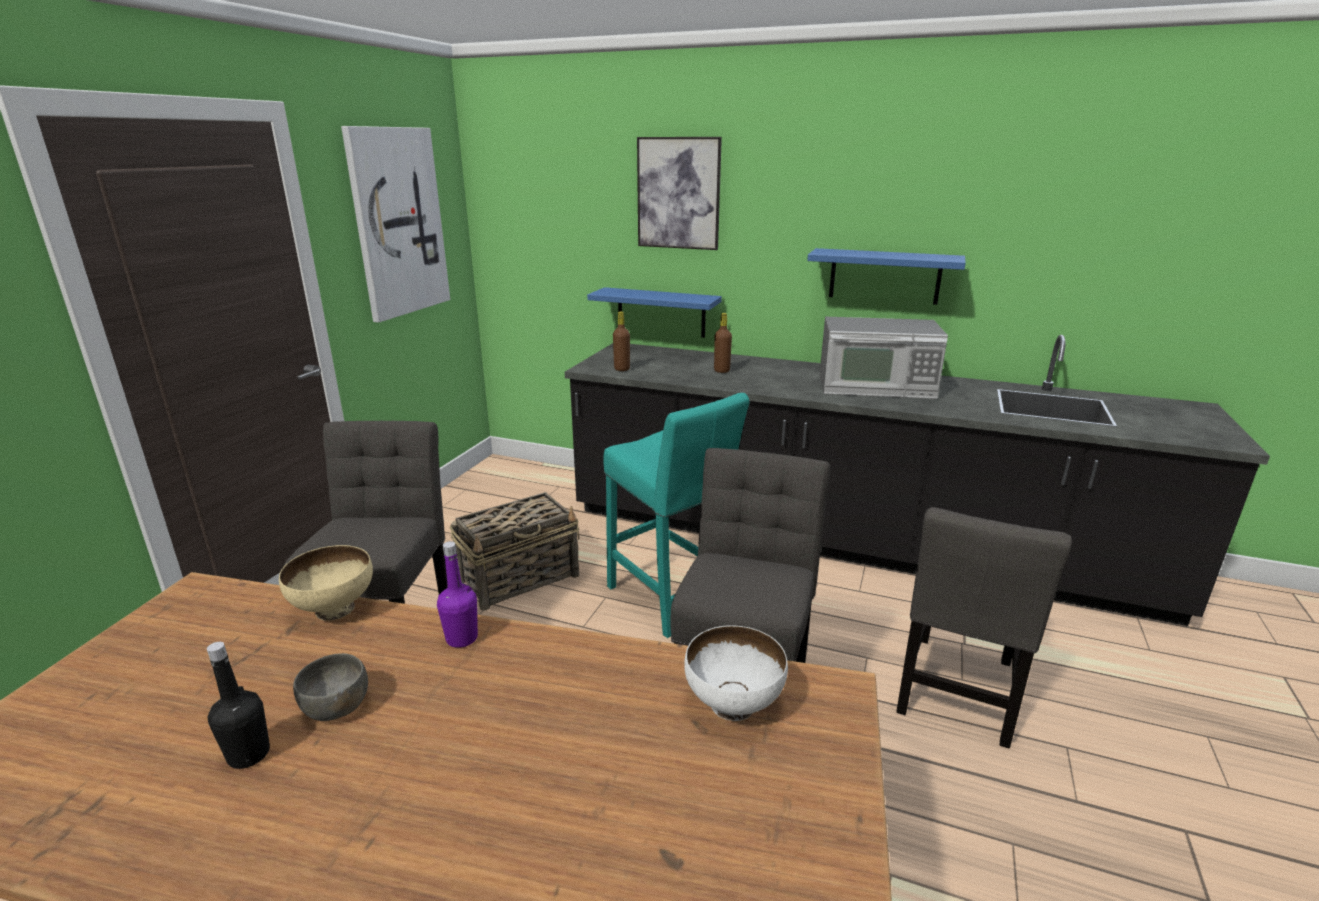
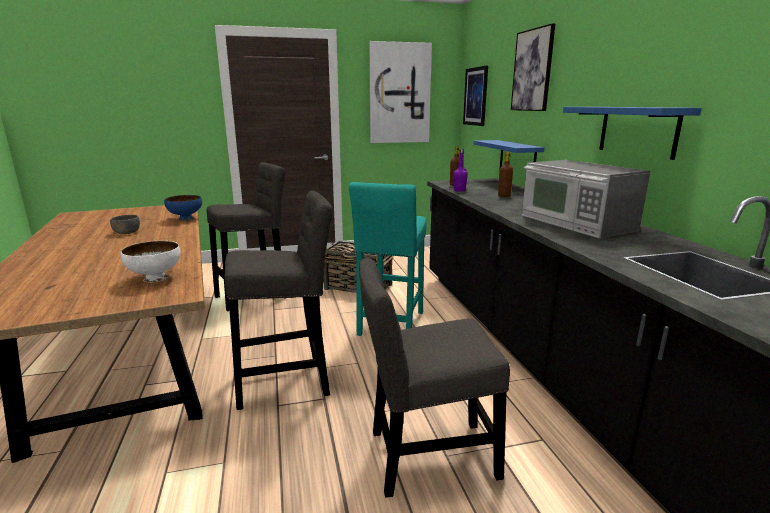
camera: 55 degrees right, 5 degrees down
(249, 754) = (98, 231): black bottle -> none
(334, 610) = (185, 219): beige bowl -> blue bowl
(462, 638) = (179, 234): purple bottle -> purple bottle (459, 190)
(526, 220) = (475, 96): none -> picture

